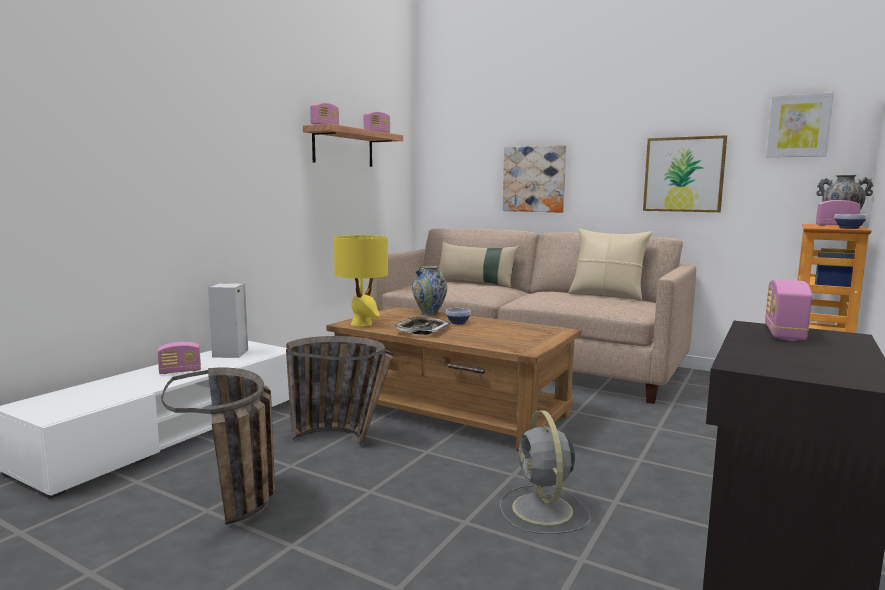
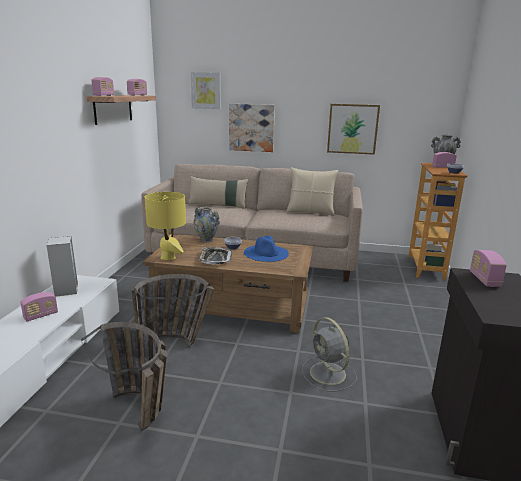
camera: 20 degrees left, 10 degrees up
(500, 330) = (266, 253): none -> blue hat
(798, 126) = (421, 101): picture -> picture (206, 90)

